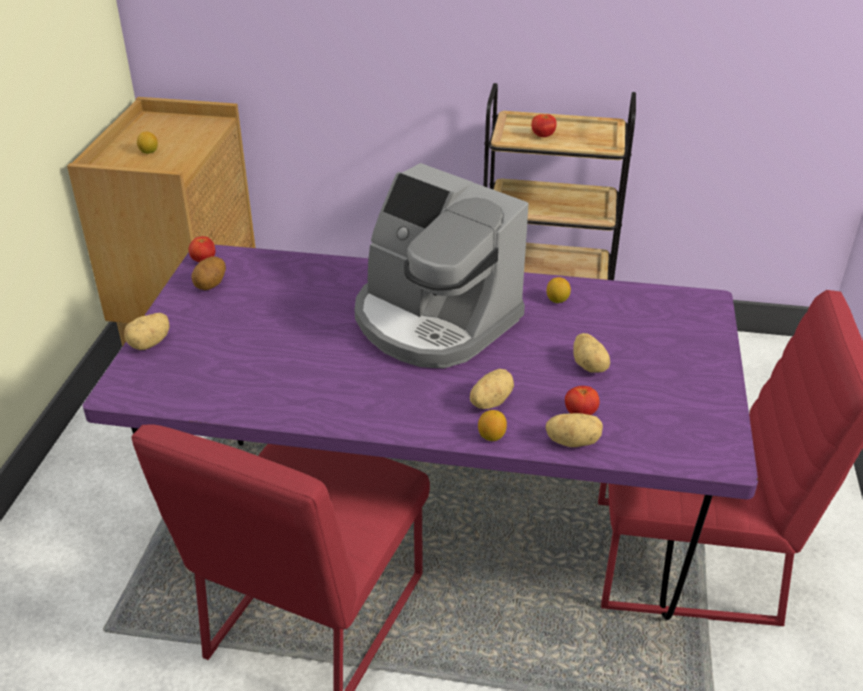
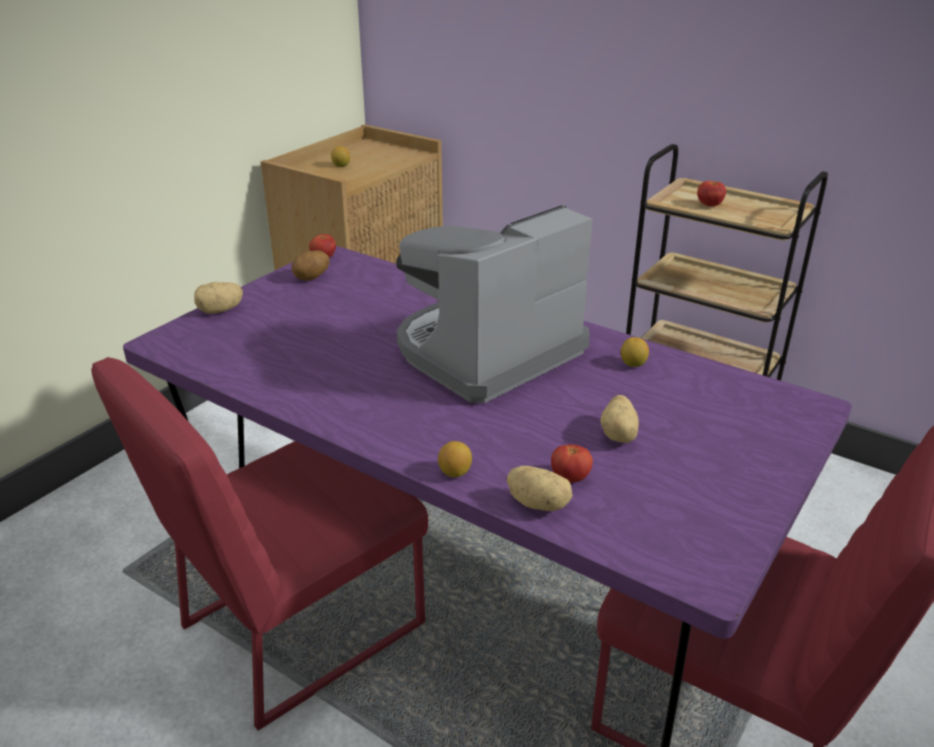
camera: 25 degrees right, 5 degrees down
(433, 321) = (487, 352): coffee machine -> coffee machine turned 75 degrees clockwise
(489, 401) = (481, 439): potato -> none

